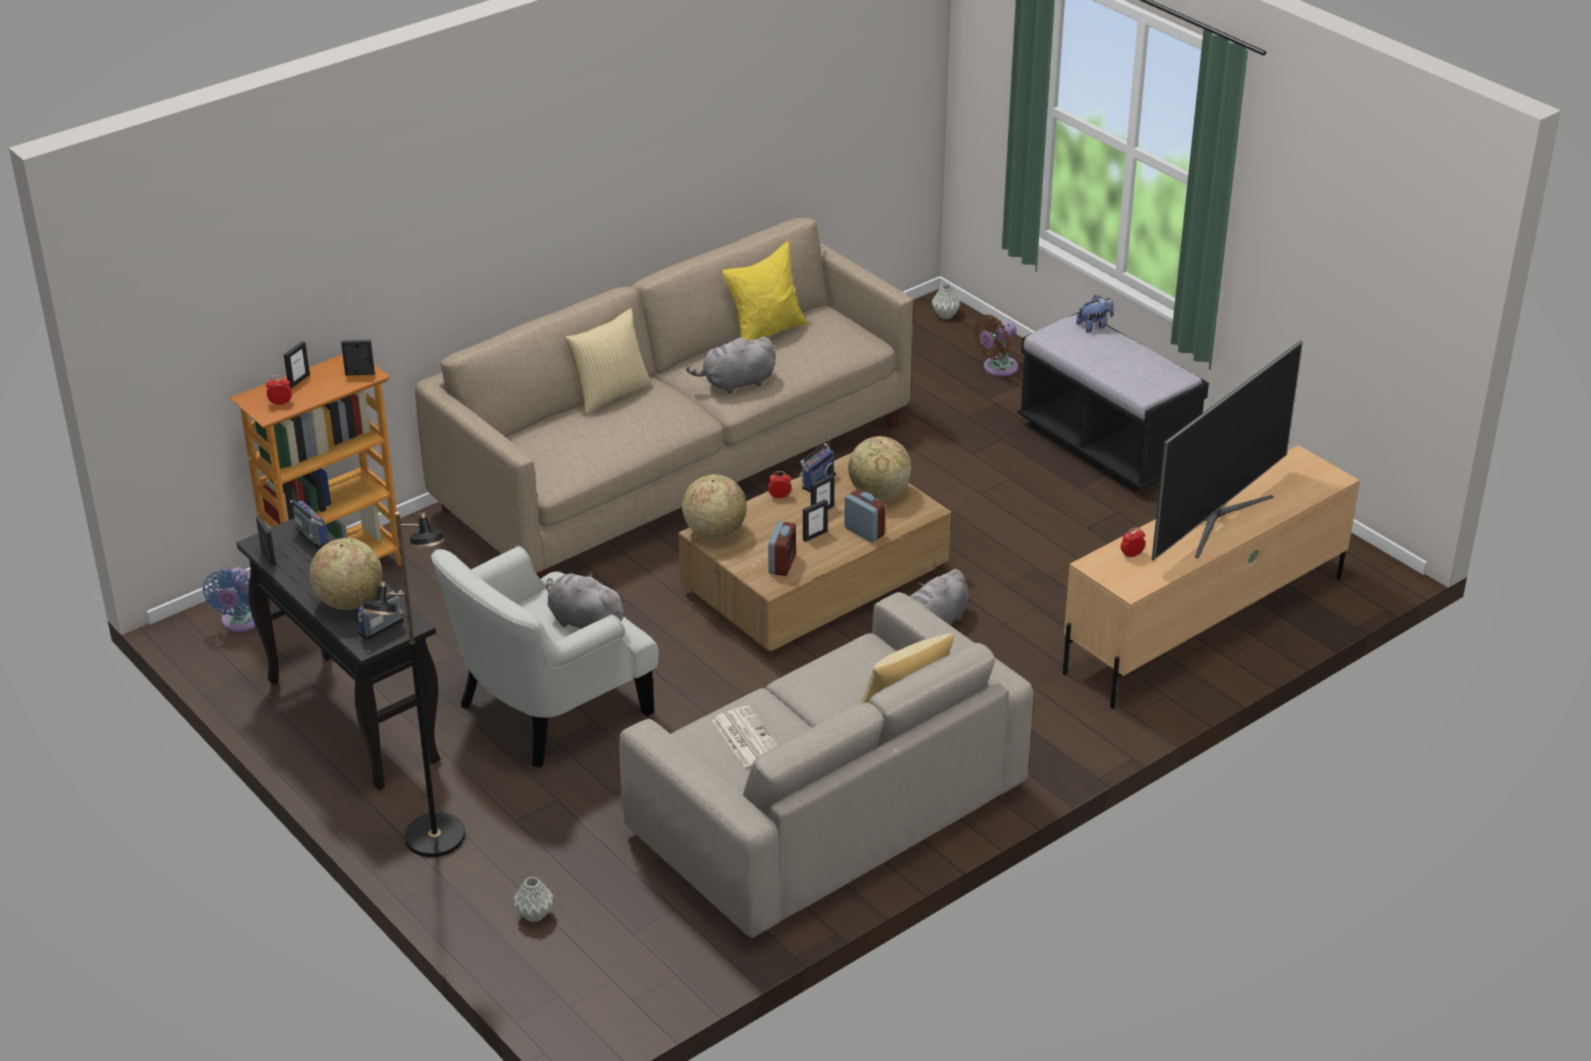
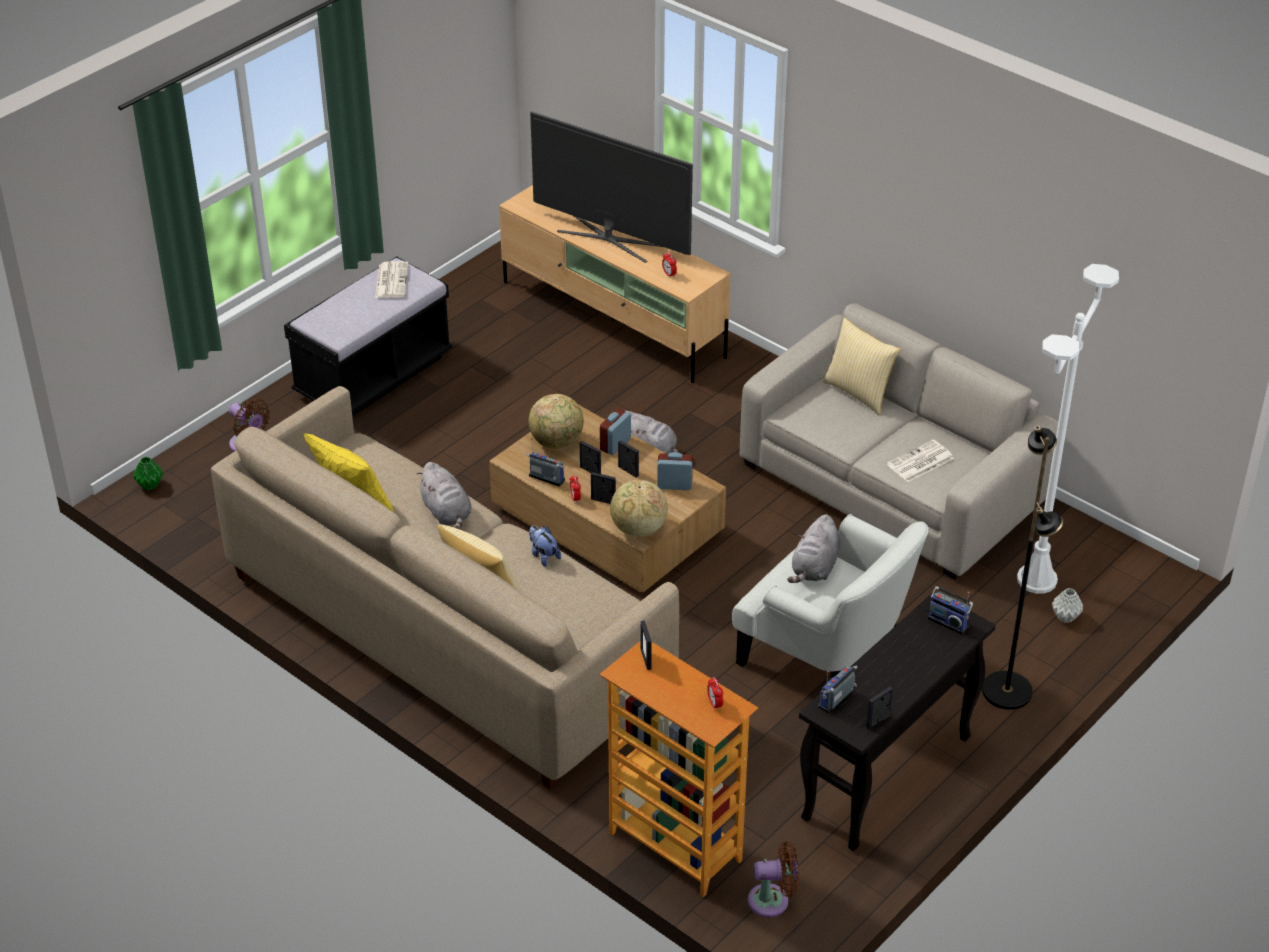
camera: 100 degrees left, 5 degrees up
(240, 622) = (773, 900): blue fan -> brown fan
(298, 381) = (670, 701): picture frame -> picture frame (603, 501)
(350, 601) = (920, 651): globe -> none
(610, 904) = (1037, 579): none -> white floor lamp
(946, 315) = (150, 485): grey vase -> green vase
(1094, 326) = (320, 312): plush toy -> plush toy (543, 555)
(1149, 370) = (391, 280): none -> newspaper

